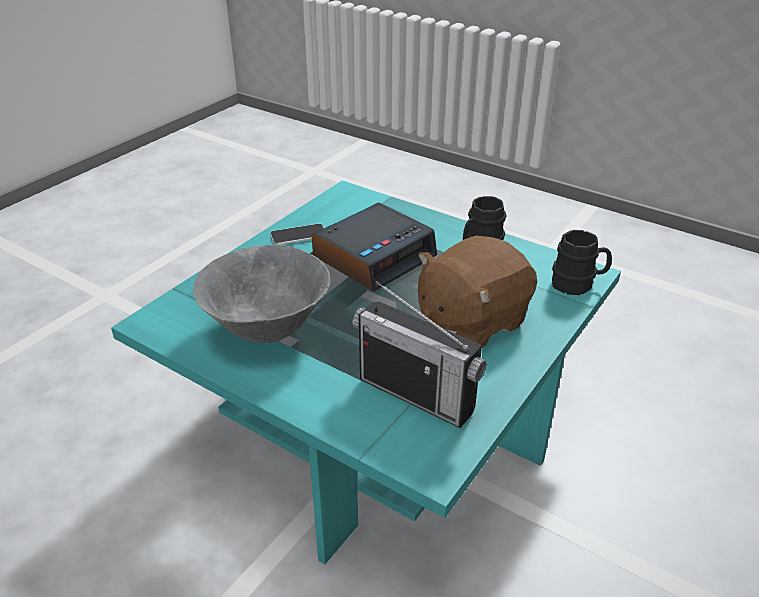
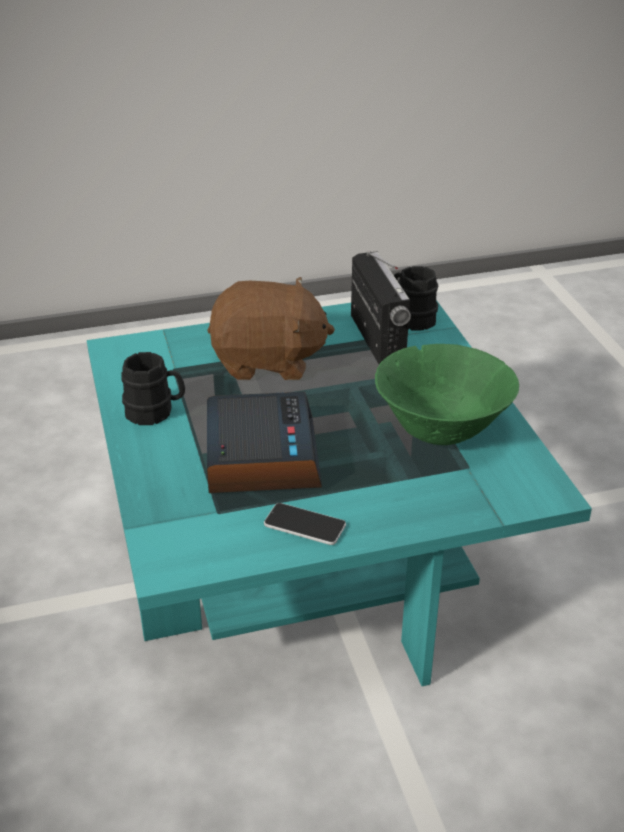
camera: 140 degrees left, 0 degrees up
(268, 329) = (440, 432): grey bowl -> green bowl
(374, 256) = (260, 456): alarm clock -> alarm clock turned 90 degrees clockwise
(578, 284) = (140, 346): black mug -> black mug (410, 318)

